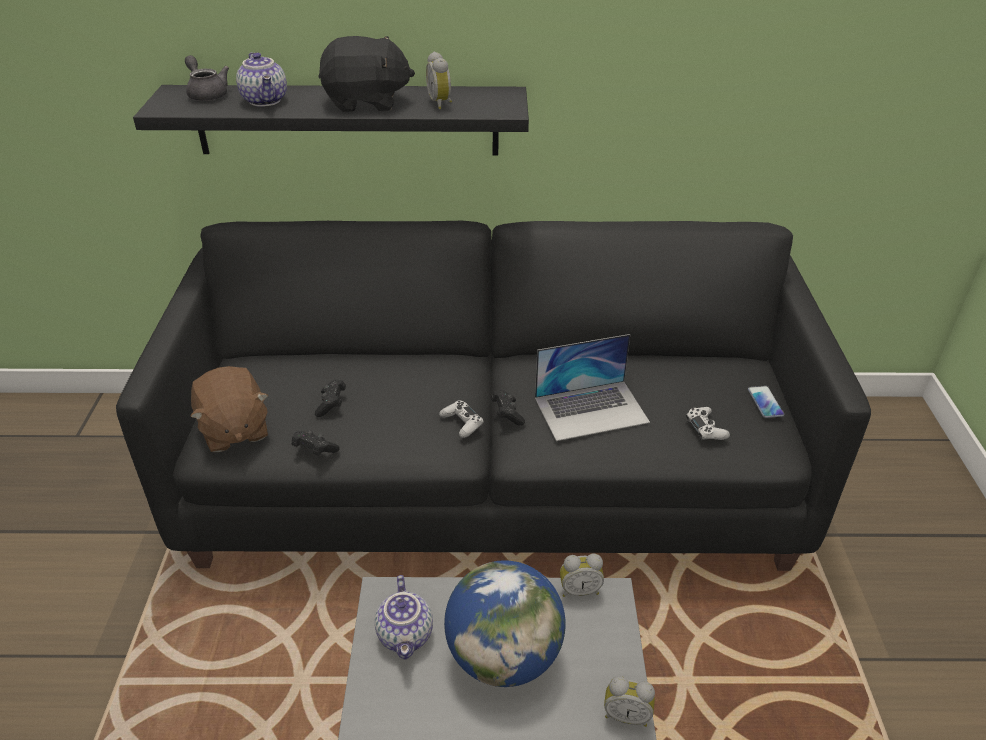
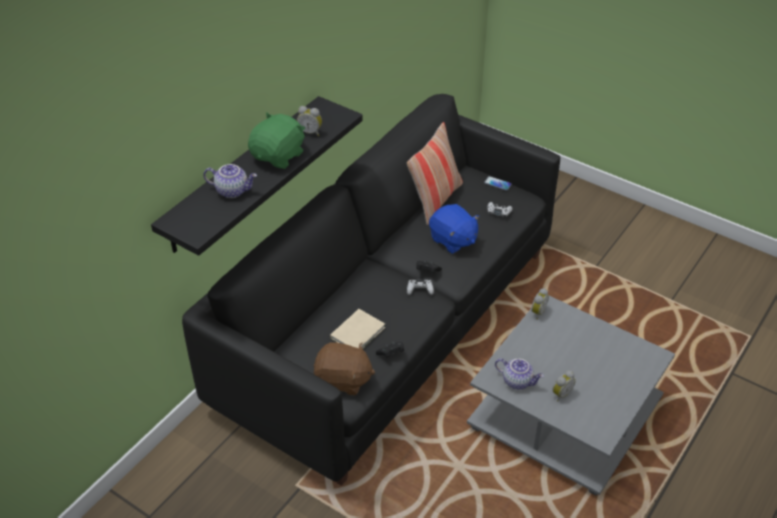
camera: 55 degrees left, 5 degrees up
(207, 94) = (193, 210): grey teapot -> none
(331, 404) = (359, 332): black game controller -> beige book
(366, 102) = (279, 156): black plush toy -> green plush toy
(503, 656) = (553, 354): globe -> none
(591, 409) = (453, 240): laptop -> blue plush toy
(626, 714) = (607, 331): alarm clock -> alarm clock (561, 394)
(652, 360) = (435, 200): none -> pillow

